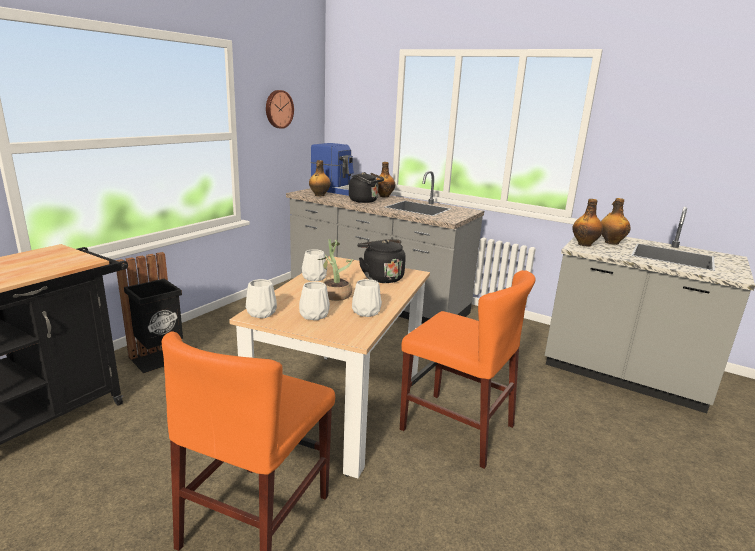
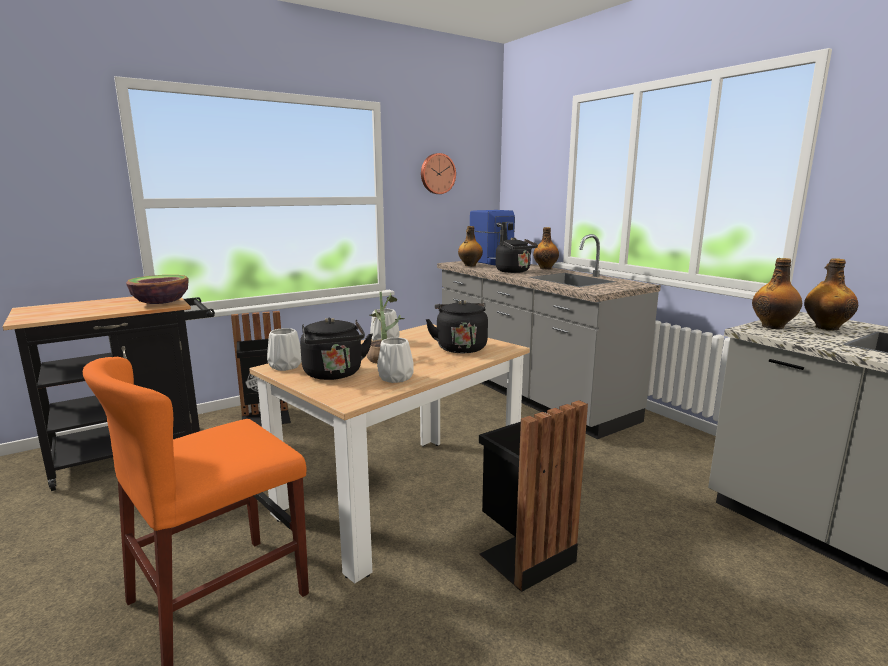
camera: 25 degrees right, 5 degrees down
(70, 260) = (161, 303): none -> bowl
(314, 315) = (334, 374): white vase -> black kettle
(457, 427) = (523, 555): orange chair -> black trash can

